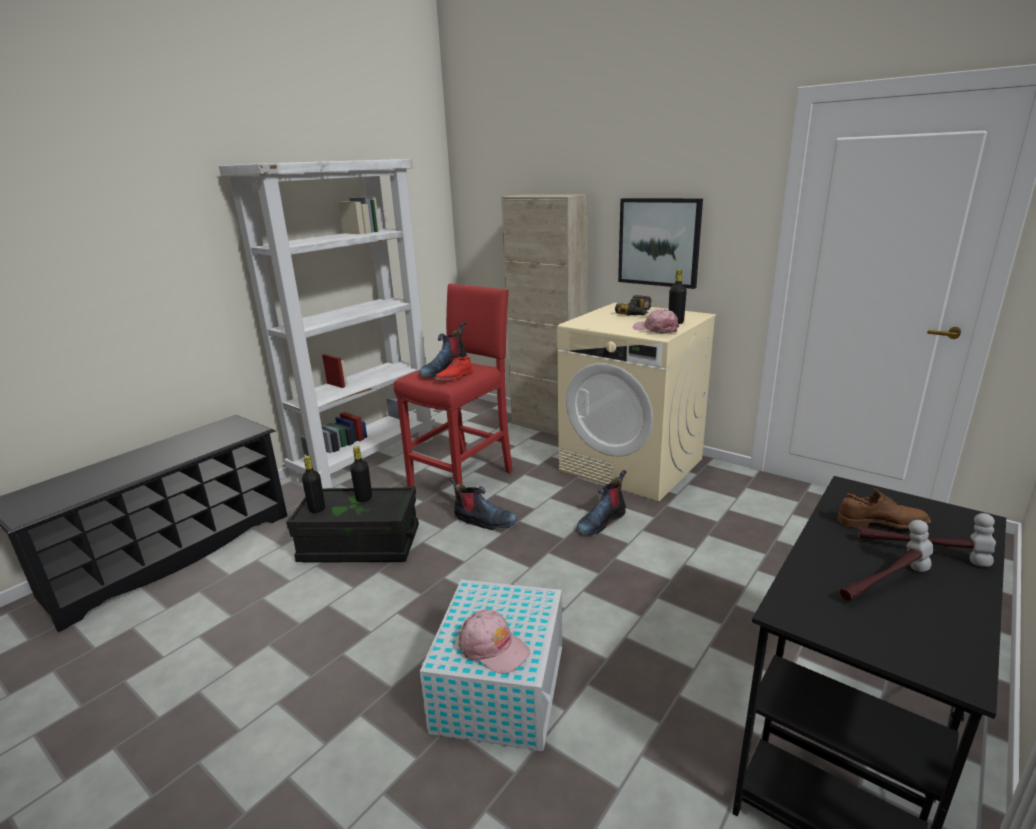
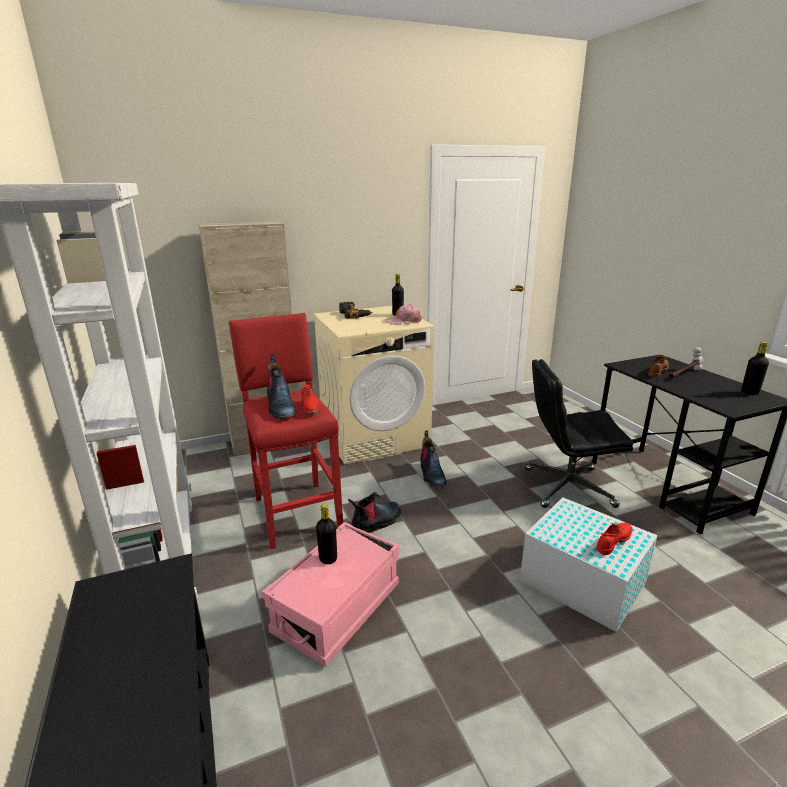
camera: 60 degrees left, 0 degrees up
(317, 509) = (314, 597): black bottle -> black bottle (749, 392)
(360, 544) = (337, 608): black storage box -> pink storage box
(493, 648) = (613, 541): pink cap -> red shoe
(659, 242) = (346, 257): picture -> none
(698, 630) = (567, 487): none -> black office chair
(884, 582) = (708, 387): hammer -> none

